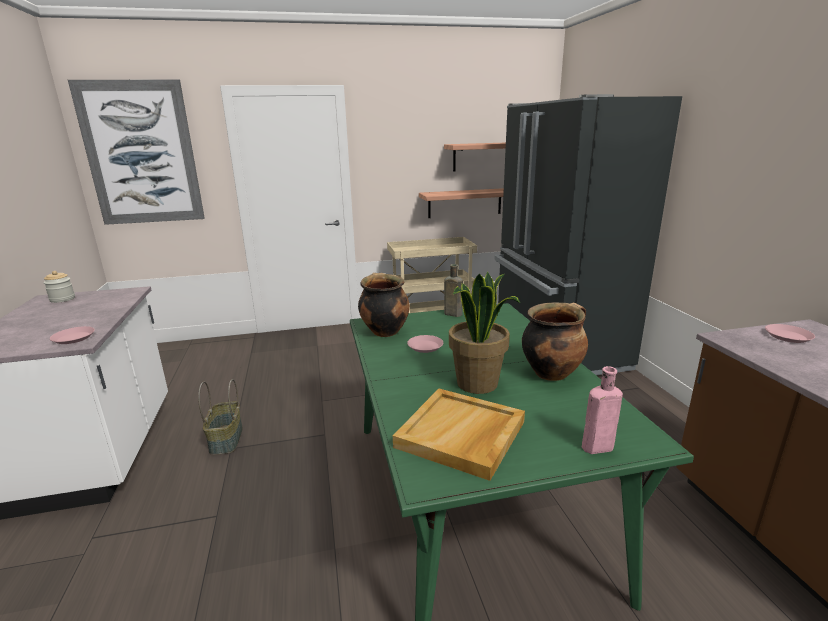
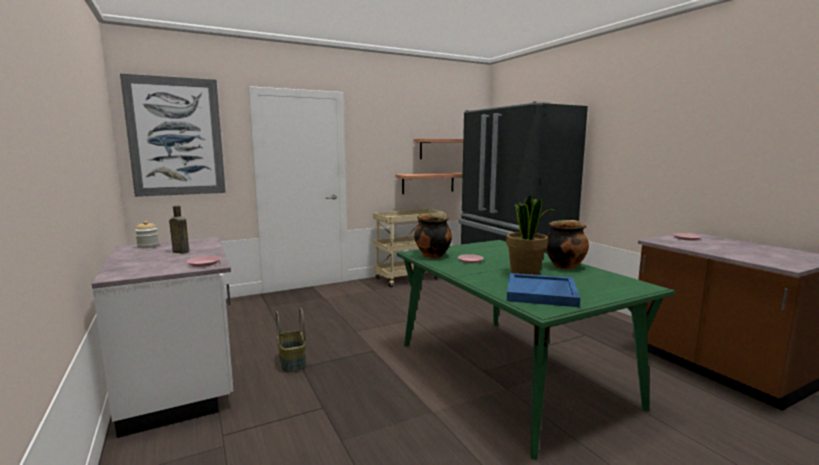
camera: 15 degrees left, 10 degrees down
(452, 314) = (468, 246): brown bottle -> brown bottle (180, 252)
(461, 435) = (541, 293): beige tray -> blue tray
(595, 448) = (622, 291): pink bottle -> none

